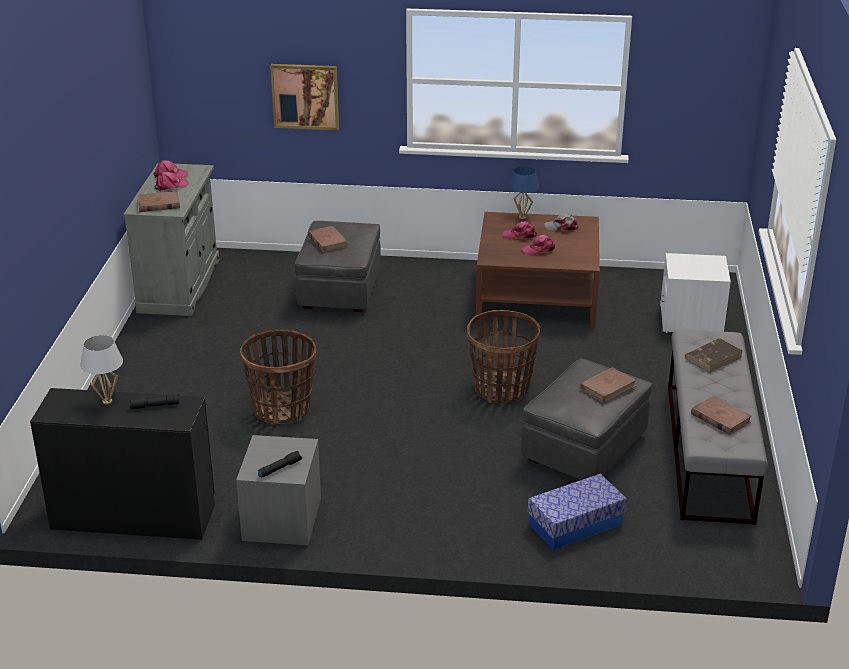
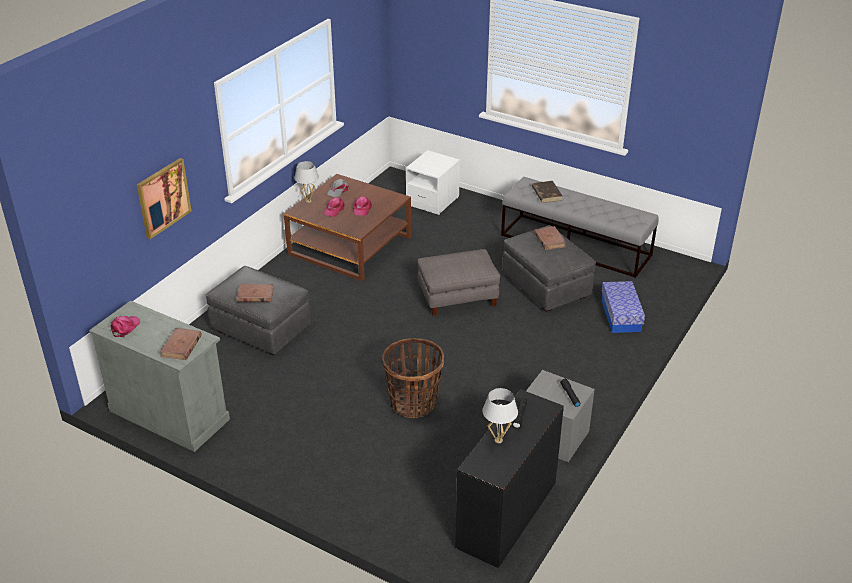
camera: 65 degrees left, 5 degrees up
(171, 186) = (149, 332): pink cap -> none
(501, 389) = (458, 297): basket -> grey ottoman
(522, 217) = (308, 201): blue table lamp -> white table lamp
(720, 418) = (611, 213): brown book -> none

